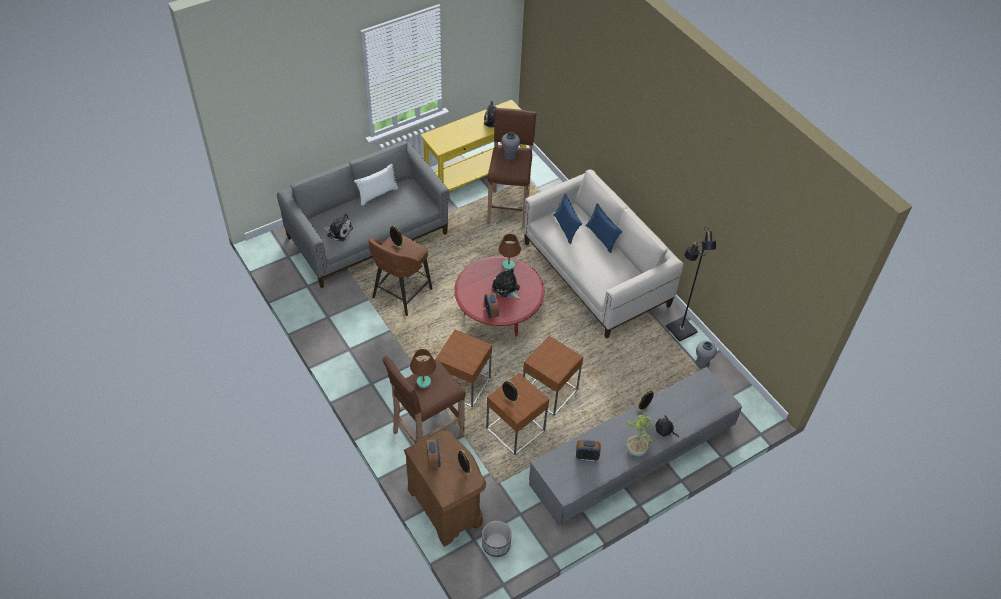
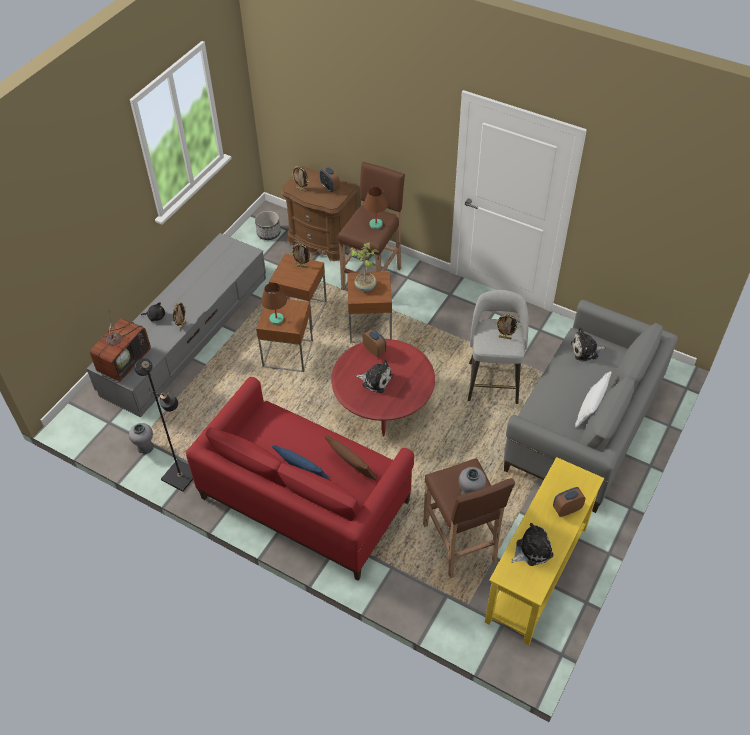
camera: 155 degrees right, 0 degrees up
(401, 294) = (493, 381): brown stool -> grey stool
(508, 265) = (390, 406): brown table lamp -> brown table lamp (276, 319)
(566, 228) = (351, 467): blue pillow -> brown pillow
(587, 456) = (217, 271): alarm clock -> alarm clock (566, 509)
(595, 274) = (305, 499): beige sofa -> red sofa
(636, 450) = (176, 292): potted plant -> potted plant (365, 286)
(706, 398) = (124, 360): none -> television

